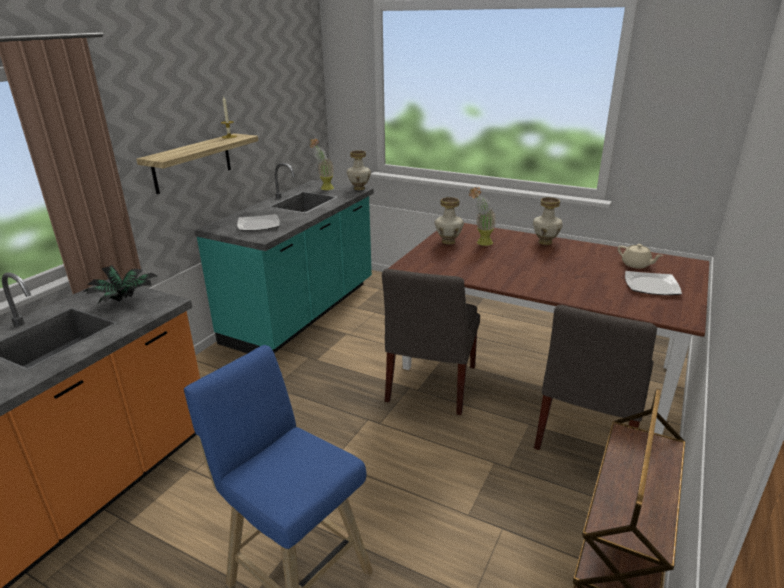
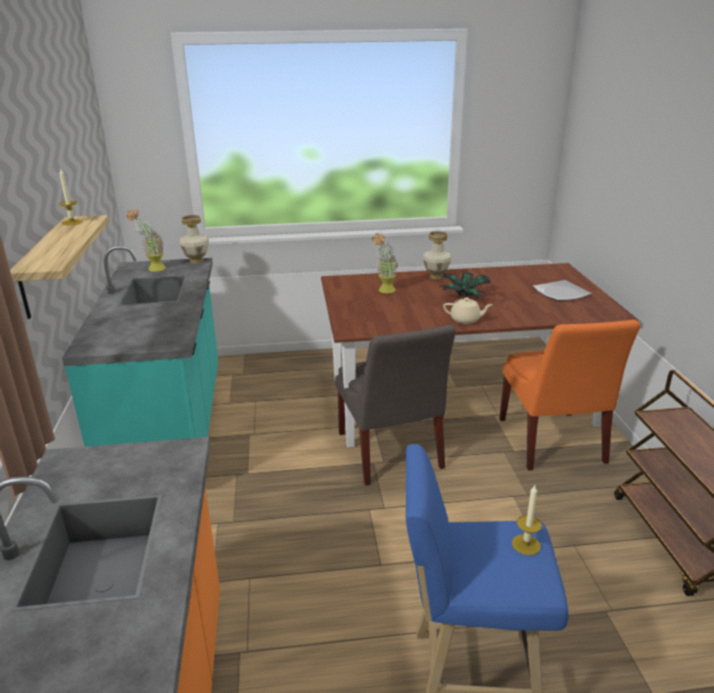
camera: 35 degrees left, 0 degrees up
(126, 299) = (121, 466): potted plant -> potted plant (464, 296)
(258, 225) = (142, 330): plate -> none
(318, 468) = (526, 544): none -> candle
(448, 241) = (353, 297): vase -> none
(585, 436) = (552, 443): grey chair -> orange chair
(636, 265) = (528, 279): beige teapot -> beige teapot (465, 320)

